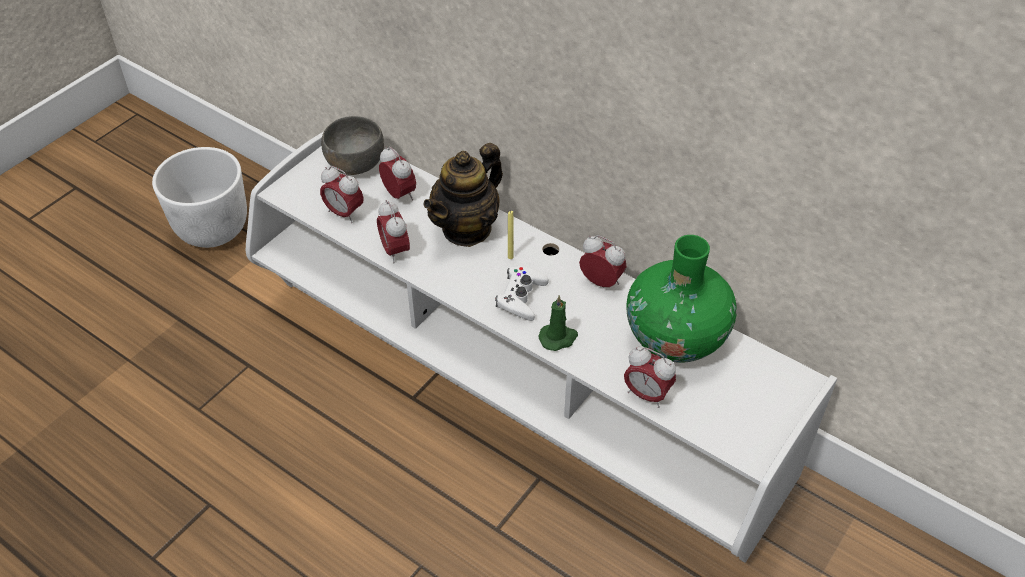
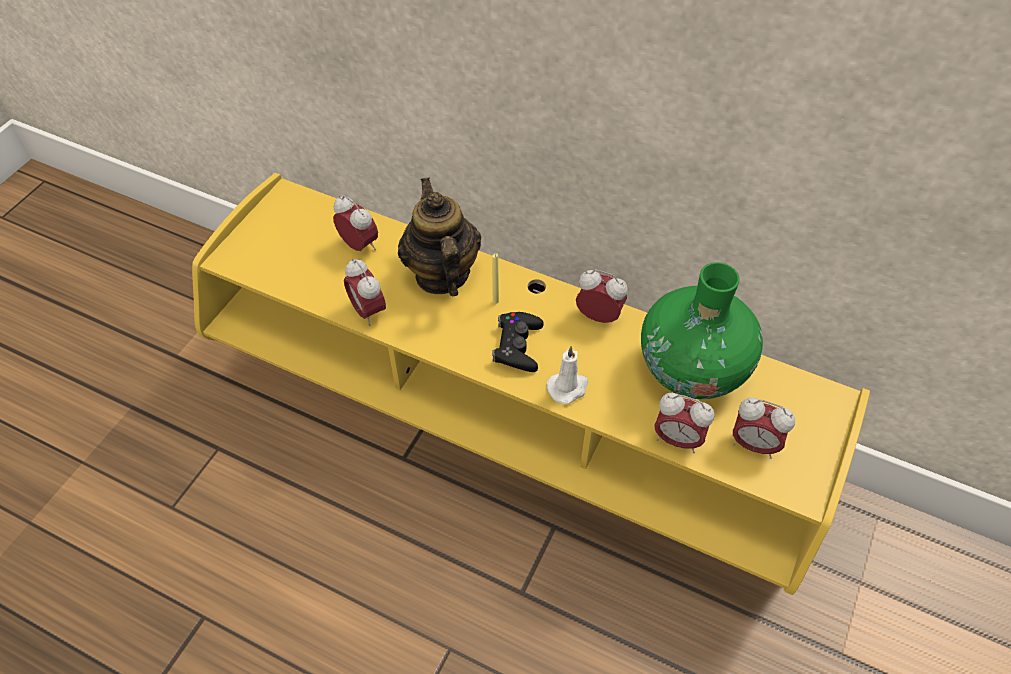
camera: 10 degrees left, 5 degrees up
(214, 229) = (152, 300): white planter -> none
(344, 213) = (302, 275): alarm clock -> alarm clock (753, 445)
(355, 164) = (303, 216): grey bowl -> none
(467, 228) = (441, 274): teapot -> teapot turned 135 degrees clockwise
(513, 387) = (506, 430): white tv stand -> yellow tv stand
(521, 297) = (517, 346): white game controller -> black game controller
(558, 338) = (568, 387): green candle -> white candle

